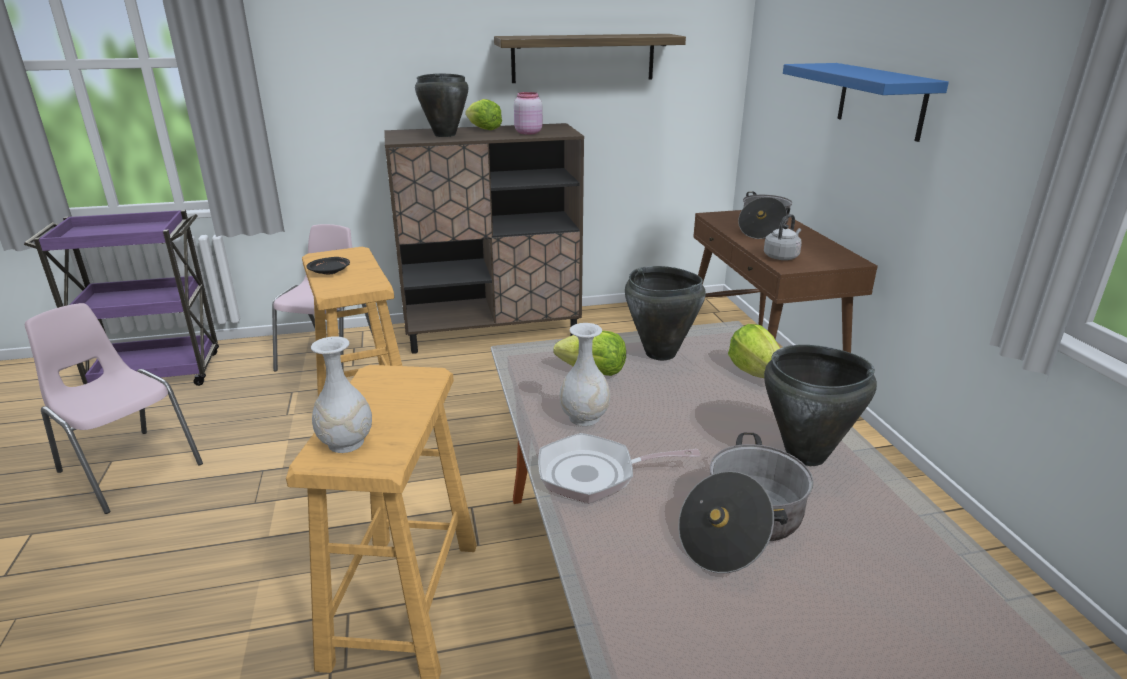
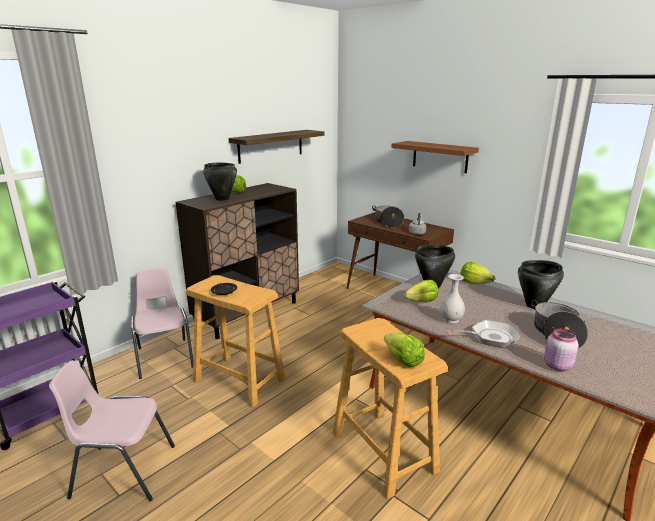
camera: 35 degrees left, 5 degrees down
(345, 443) = (403, 360): white vase -> lettuce
(527, 132) = (264, 191): pink jar -> pink jar (556, 366)
(595, 474) = (490, 337): frying pan -> frying pan turned 150 degrees counterclockwise
(881, 100) = (440, 156): blue shelf -> brown shelf

